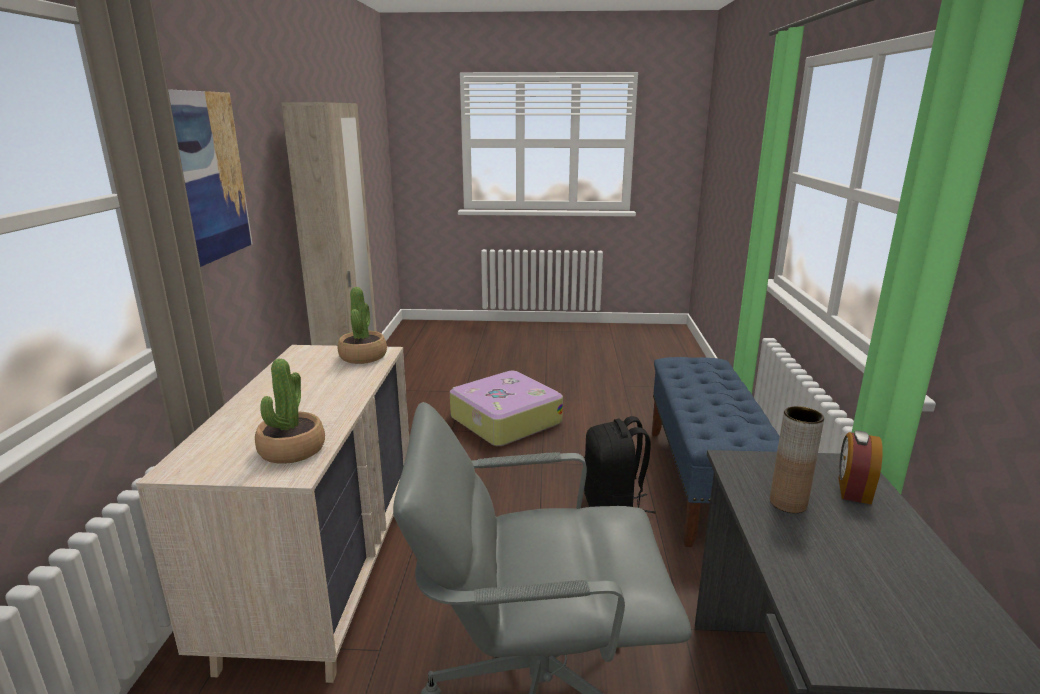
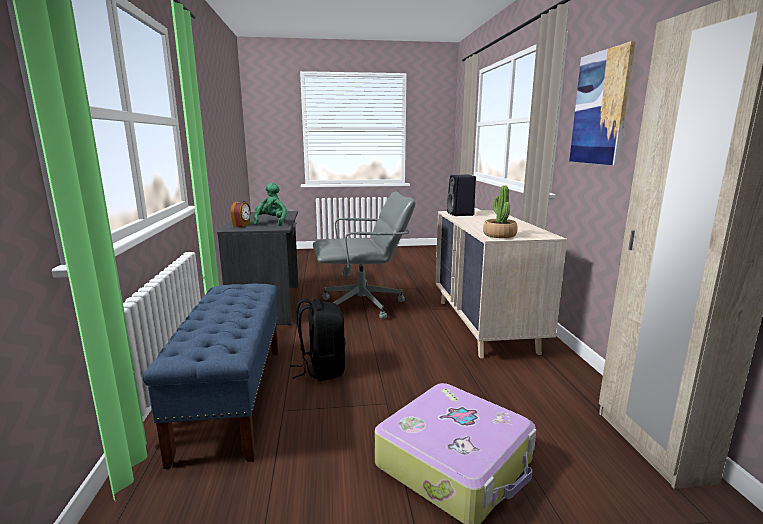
camera: 170 degrees right, 5 degrees down
(292, 450) = (461, 214): potted plant -> black speaker
(788, 503) = (271, 222): brown vase -> green plush toy

